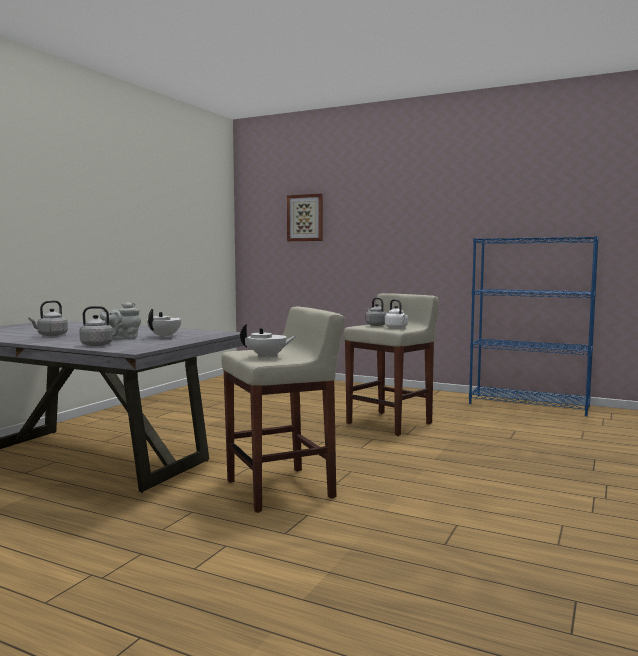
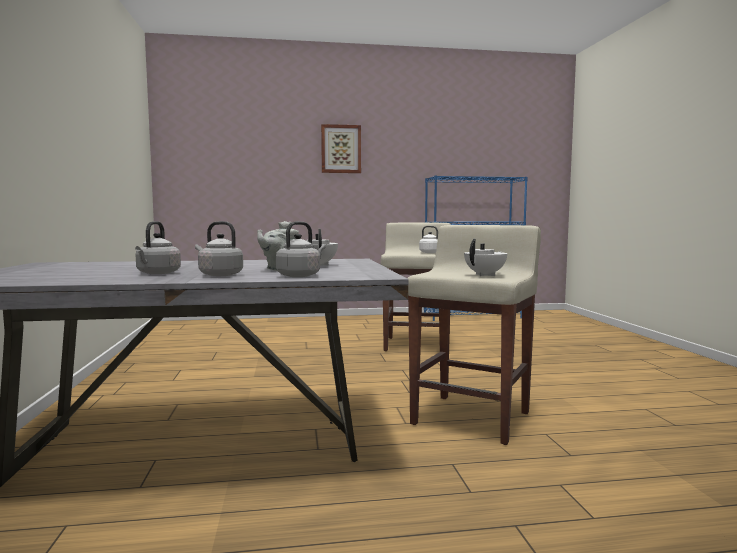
camera: 35 degrees left, 0 degrees up
(305, 218) = (245, 151): picture -> picture (341, 149)
(375, 325) = (402, 252): grey kettle -> grey kettle (219, 275)

